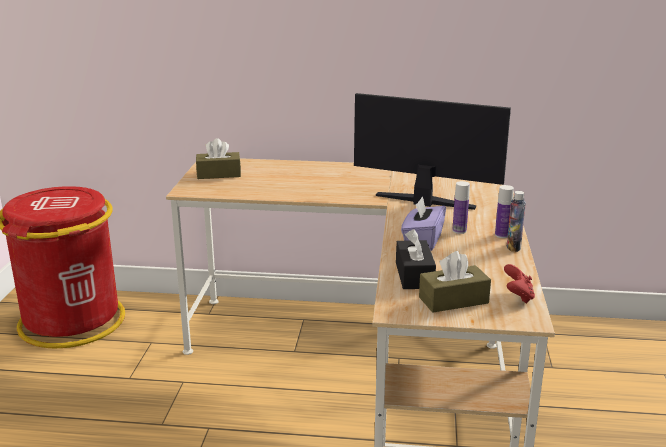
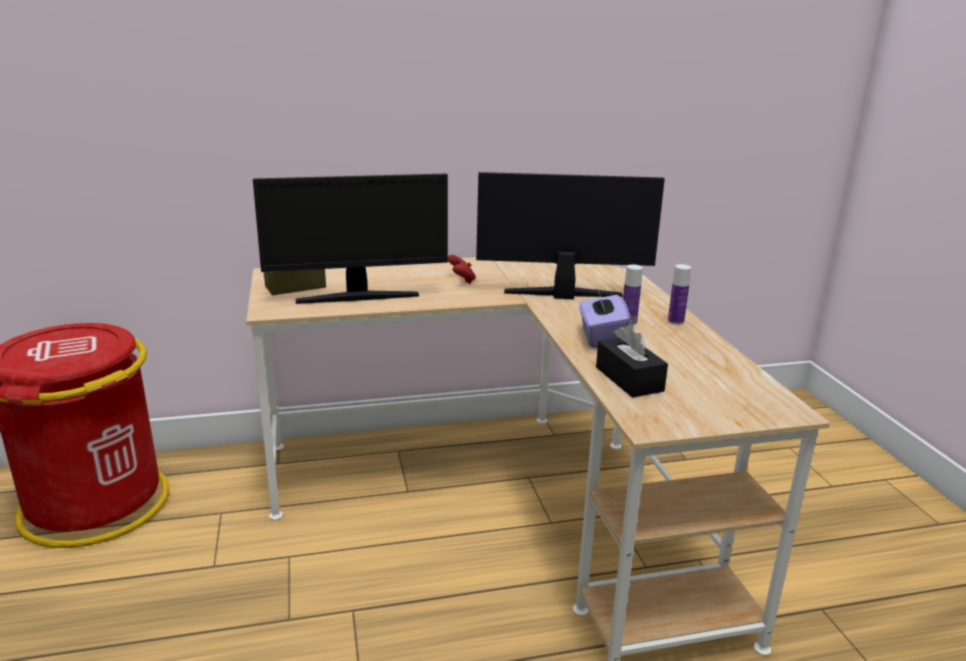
camera: 20 degrees left, 0 degrees up
(258, 186) = (357, 297): none -> monitor
(453, 300) = (696, 402): brown tissue box -> none
(513, 247) = (699, 333): bottle -> none
(518, 296) = (756, 387): red game controller -> red game controller (461, 280)

